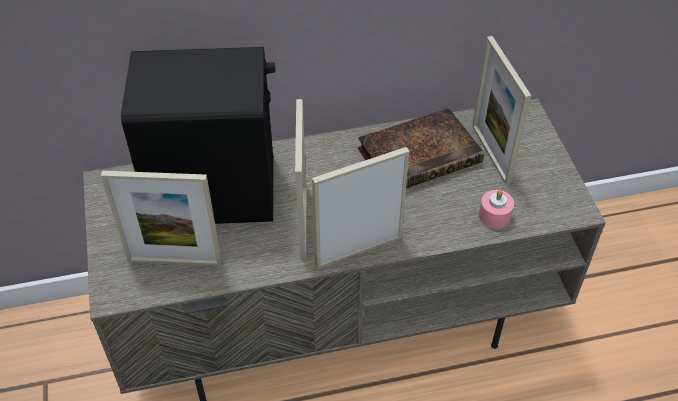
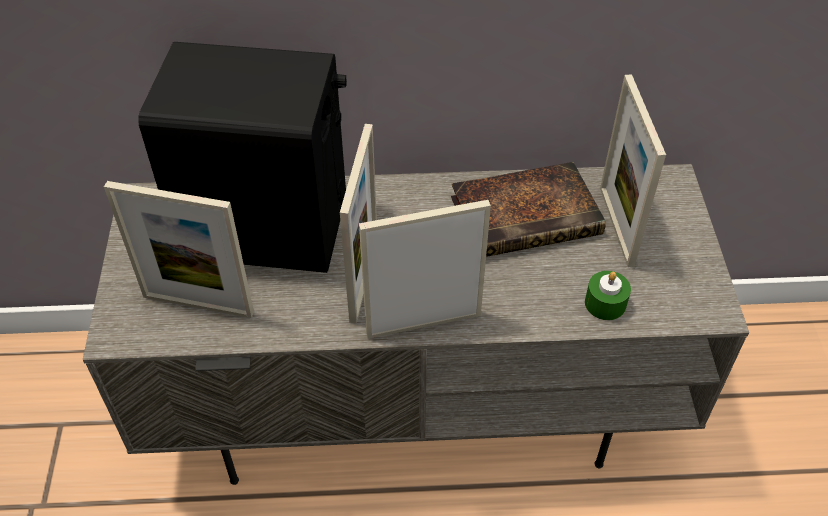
camera: 10 degrees right, 0 degrees up
(494, 215) = (605, 303): pink candle -> green candle

